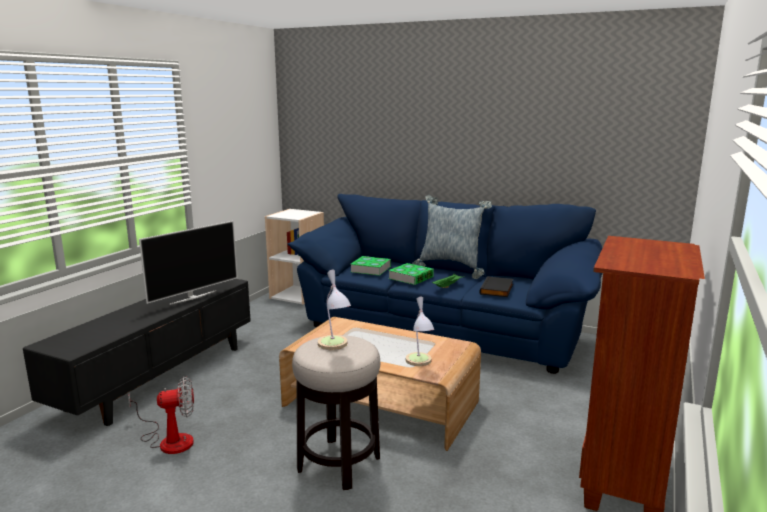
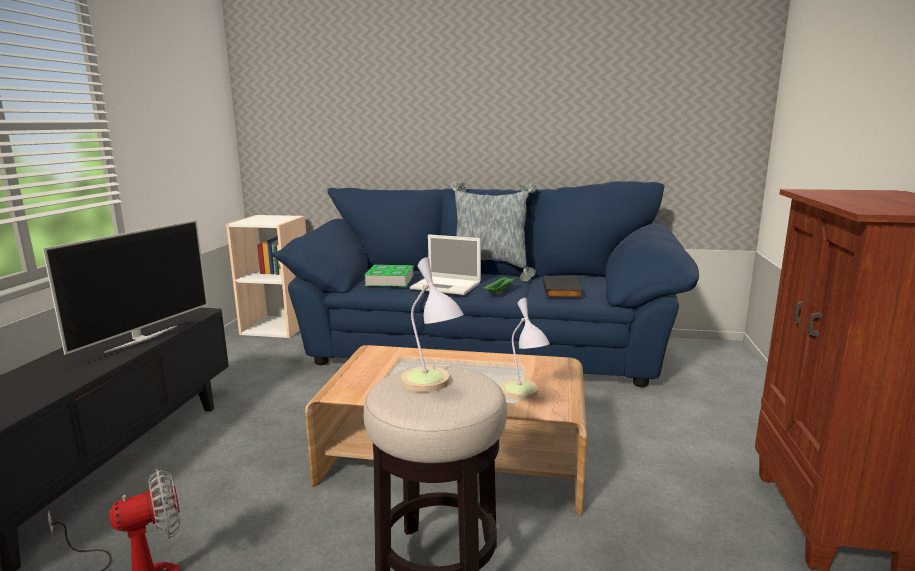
camera: 15 degrees left, 0 degrees up
(411, 277) = (447, 286): book -> laptop

